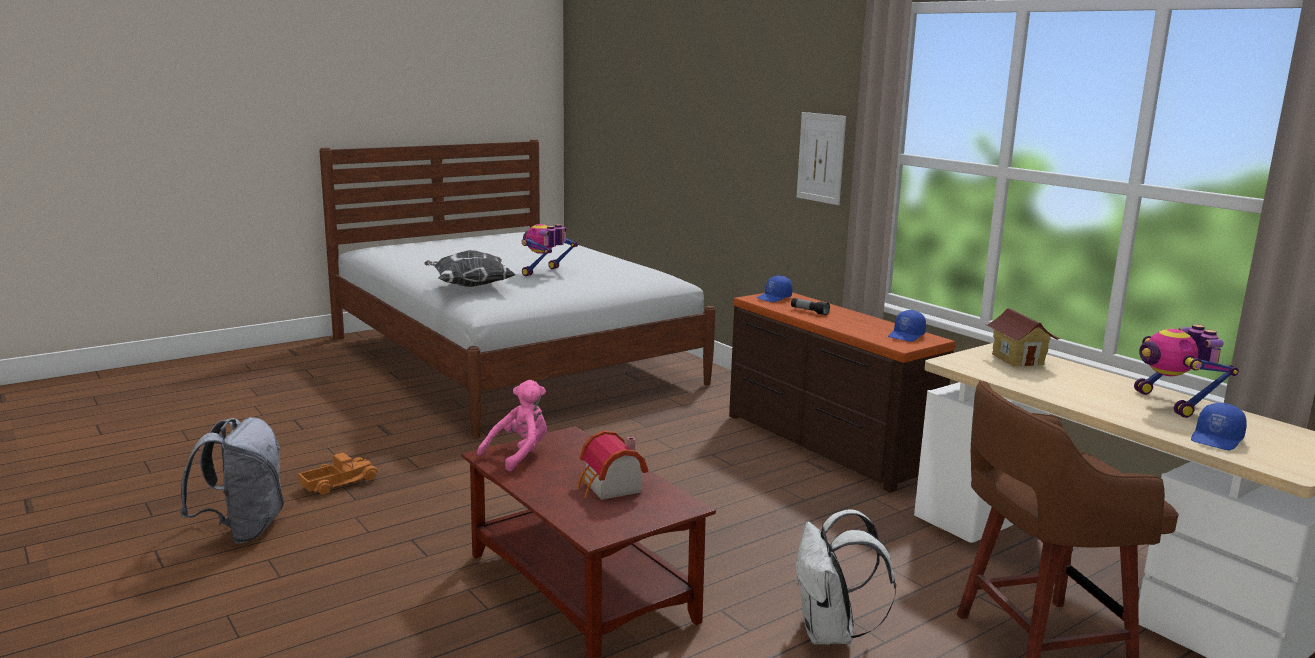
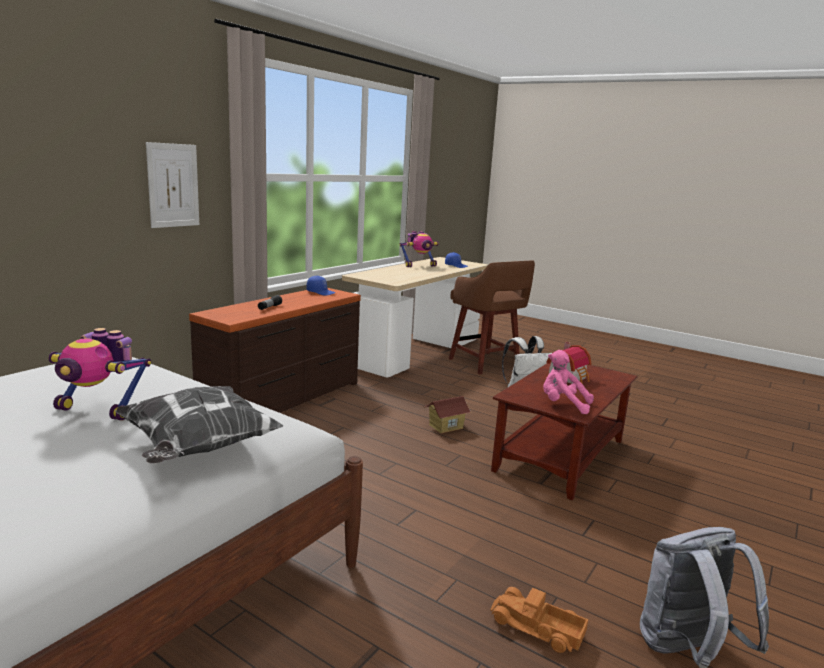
camera: 110 degrees left, 0 degrees up
(774, 298) = (227, 315): blue cap -> none
(1018, 359) = (376, 275): toy house -> toy house (445, 426)

